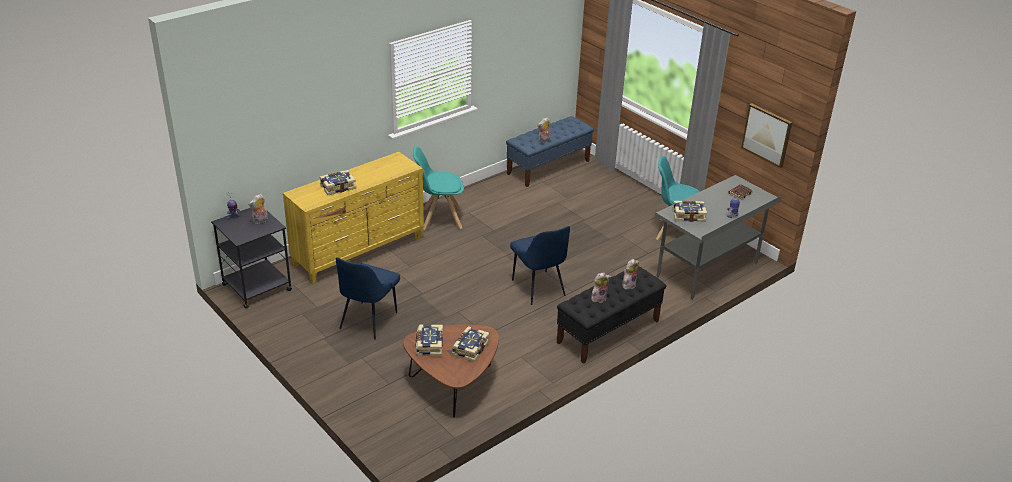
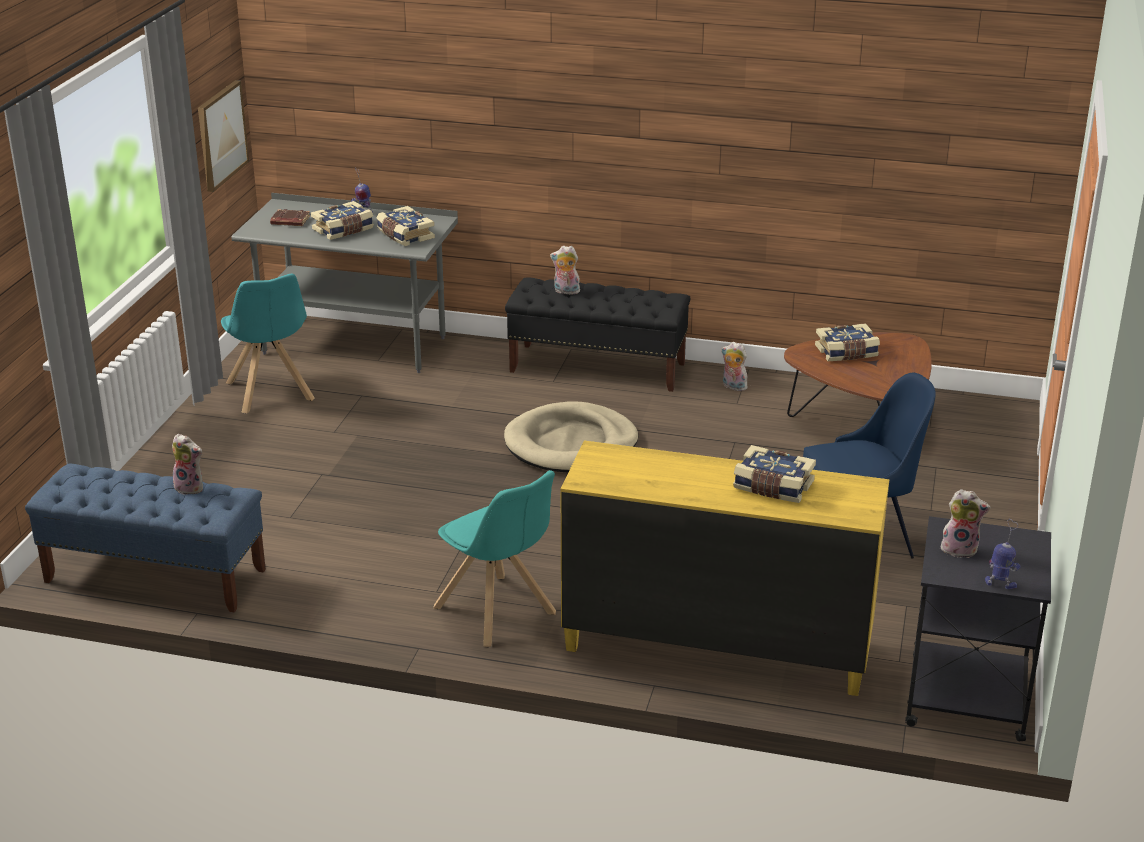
camera: 125 degrees left, 5 degrees down
(429, 345) = (888, 378): book -> book (343, 230)
(539, 288) = (571, 444): blue chair -> beige dog bed
(599, 298) = (625, 299): plush toy -> plush toy (733, 387)

